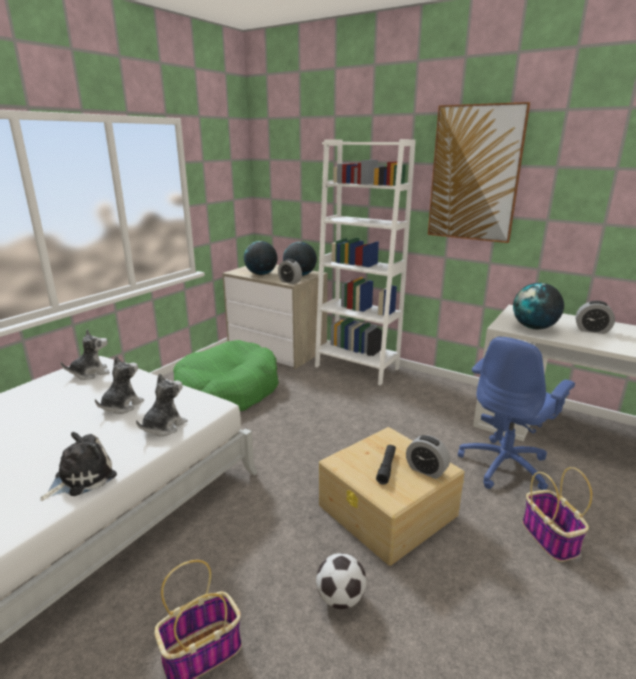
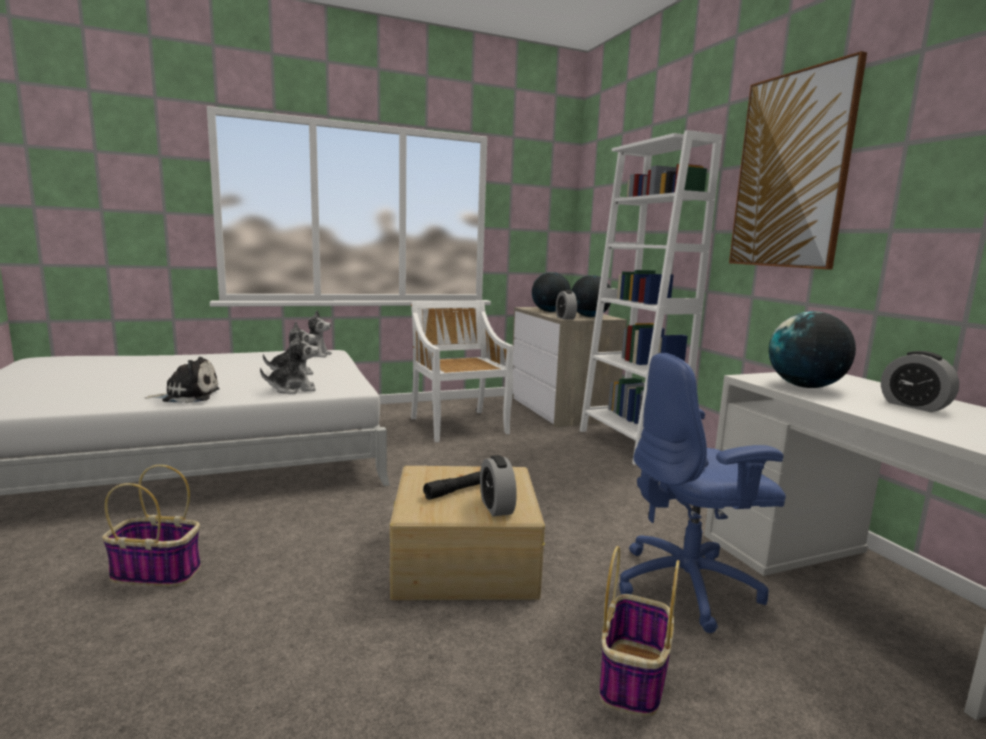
camera: 35 degrees right, 10 degrees down
(227, 391) = (458, 425): green dog bed -> white chair
(340, 598) = (305, 598): football -> none

